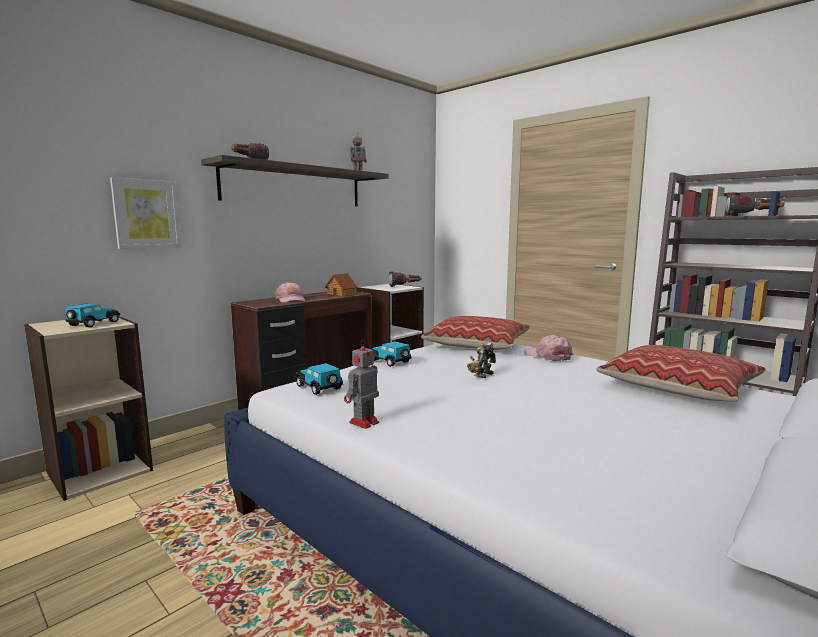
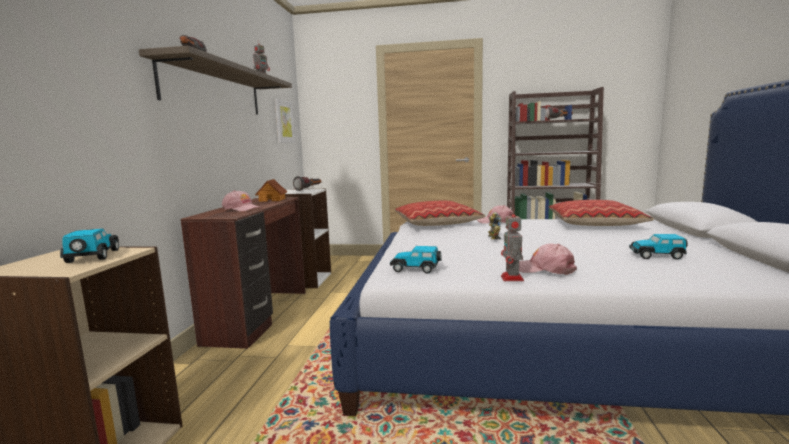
camera: 35 degrees left, 0 degrees up
(146, 214) = (91, 112): picture -> picture (283, 122)
(390, 362) = (412, 243): toy car -> toy car (657, 256)
(422, 423) = (544, 269): none -> pink cap

